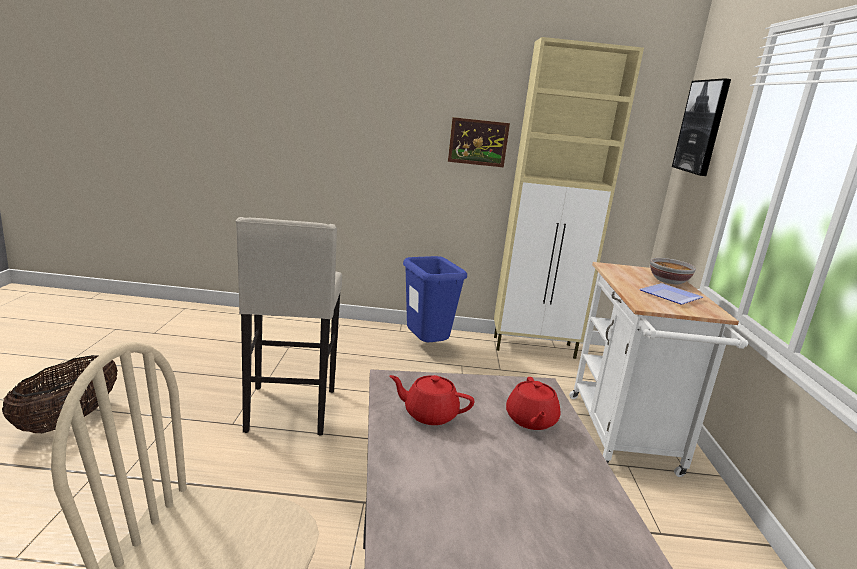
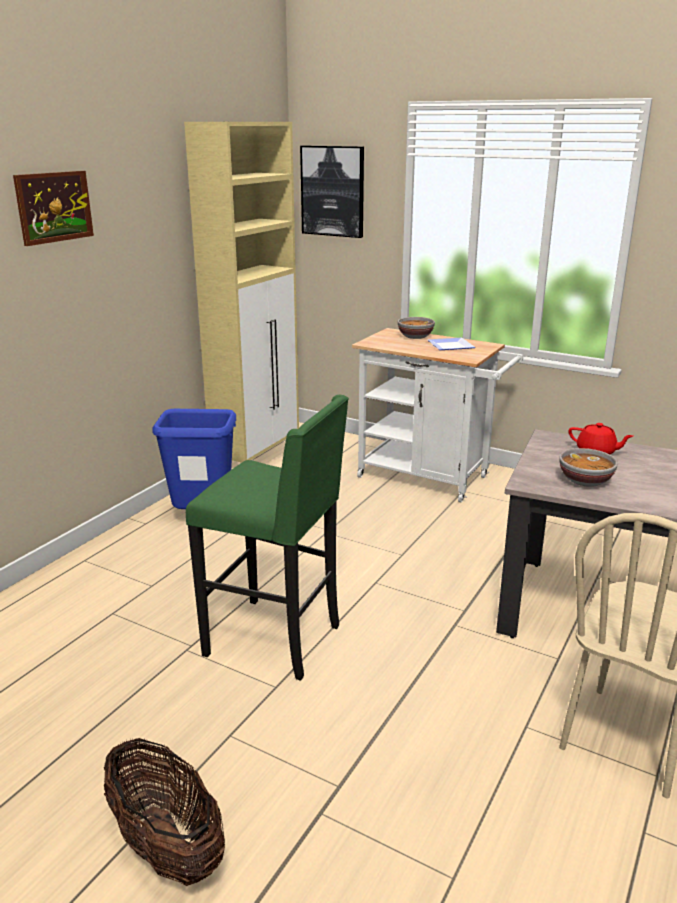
camera: 60 degrees left, 5 degrees up
(289, 411) = (276, 640): beige stool -> green stool
(429, 414) = (585, 481): red teapot -> bowl
(478, 142) = (155, 256): picture -> picture (54, 207)

